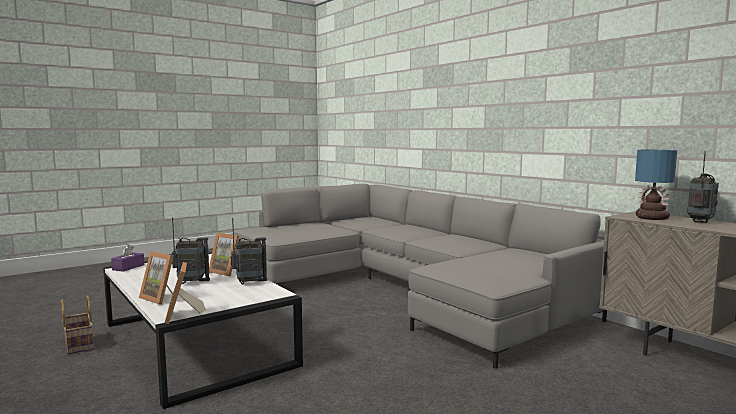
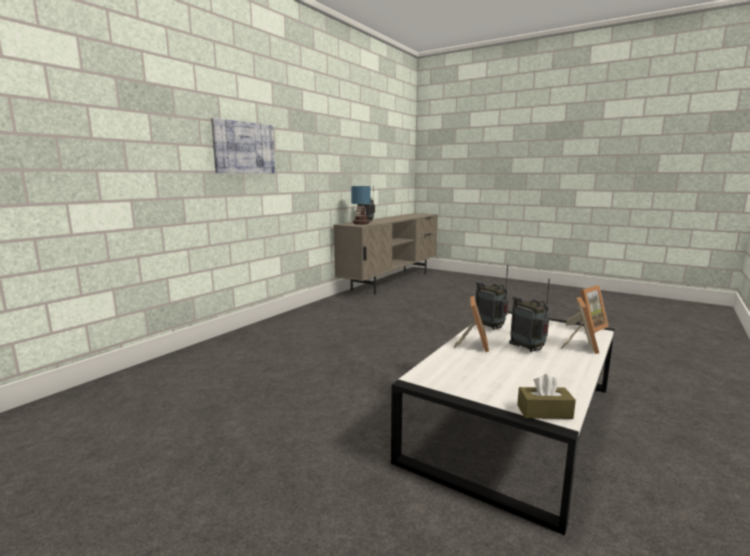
camera: 110 degrees left, 5 degrees up
(78, 344) = (634, 513): basket -> none
(128, 267) = (544, 412): purple tissue box -> brown tissue box
(404, 288) = (271, 354): grey sofa -> none
(504, 103) = (244, 147): none -> picture

